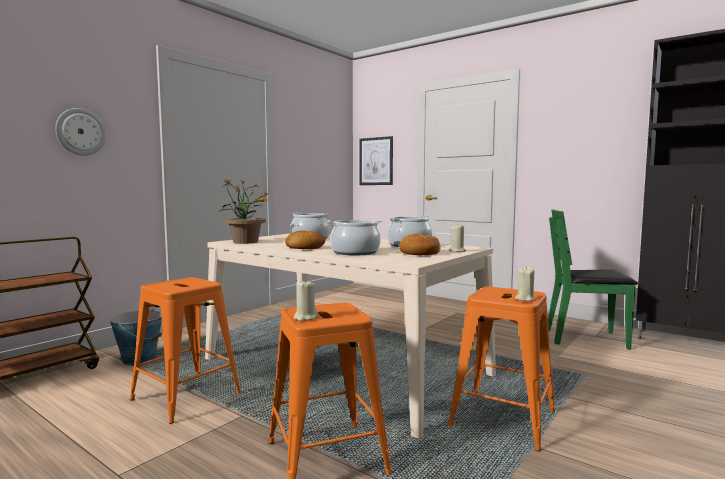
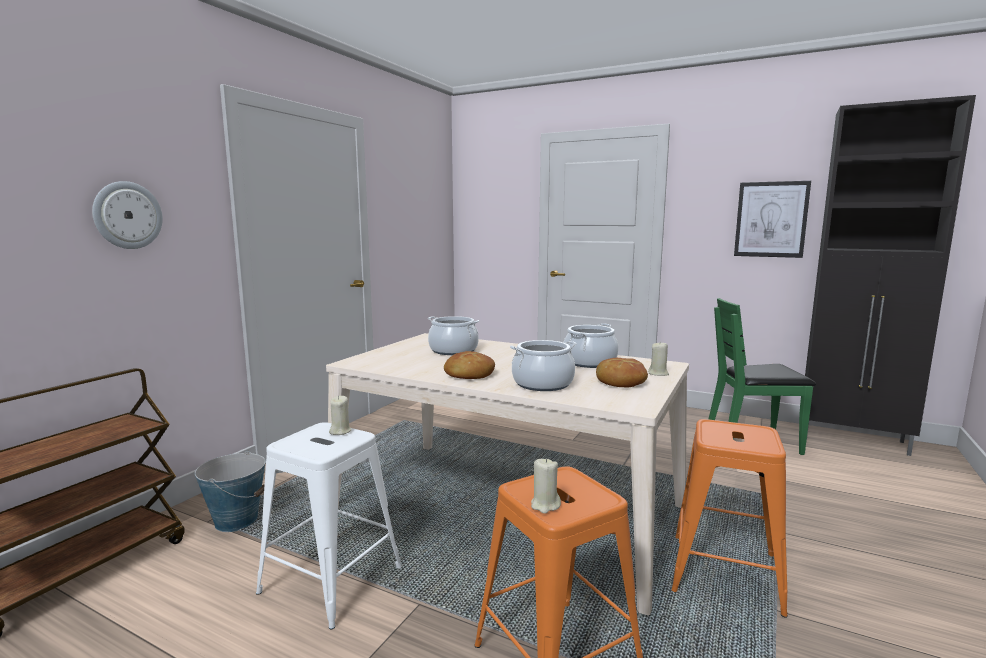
camera: 10 degrees left, 5 degrees up
(187, 397) = (332, 580): orange stool -> white stool
(244, 242) = (376, 363): potted plant -> none
(376, 161) = (484, 226): picture -> picture (771, 219)
(524, 299) = (764, 443): beige candle -> beige candle (340, 431)

